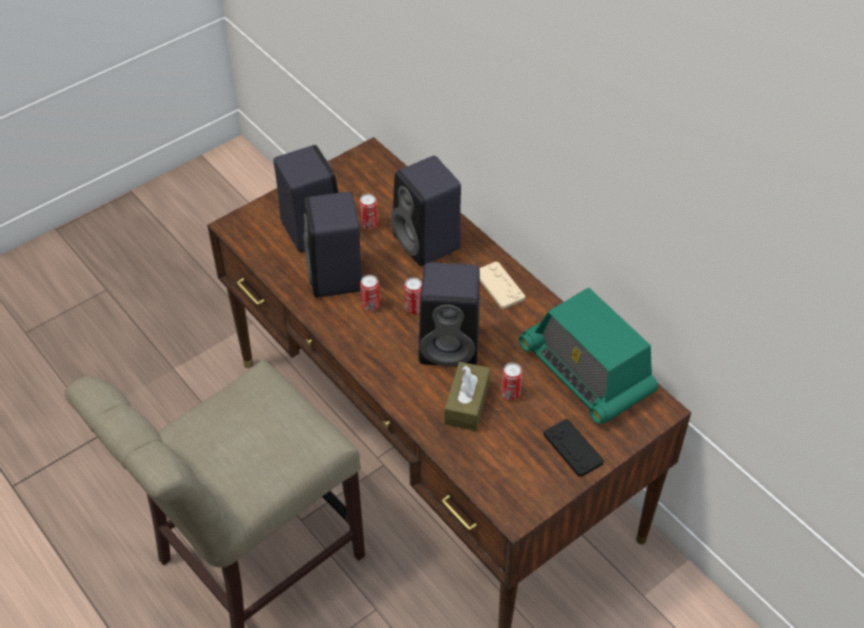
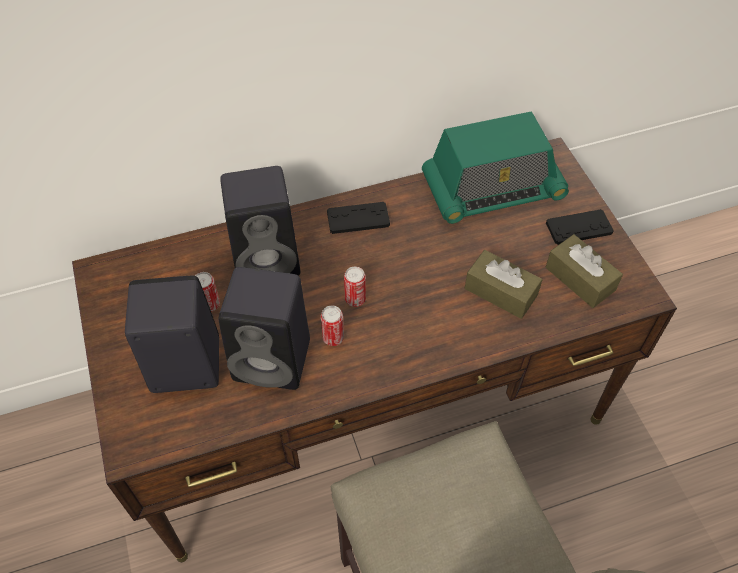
camera: 70 degrees left, 5 degrees up
(451, 345) = (420, 282): black speaker -> none
(499, 286) = (358, 219): beige game controller -> black game controller
(510, 393) = (499, 253): can -> none
(510, 460) = (580, 279): none -> brown tissue box

